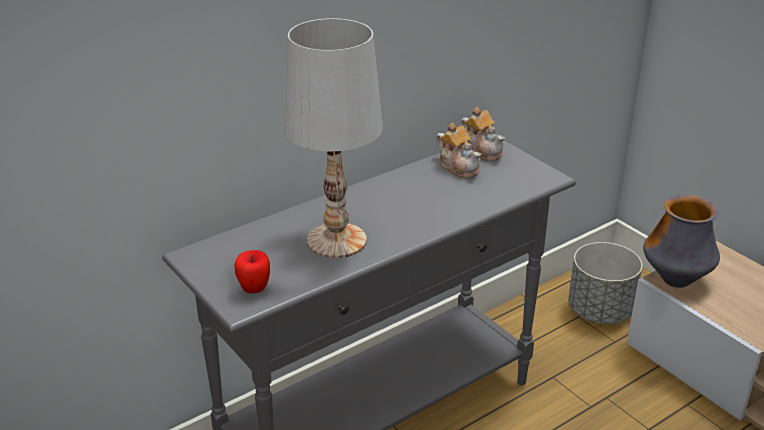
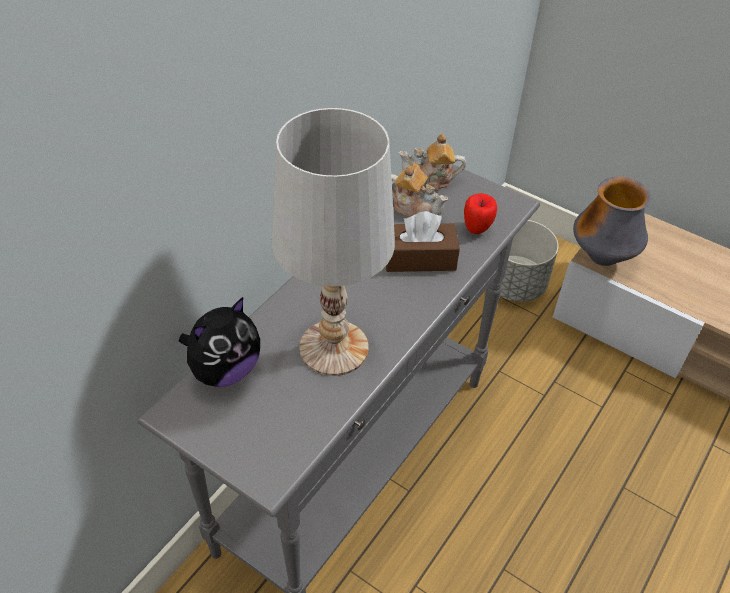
camera: 20 degrees left, 15 degrees up
(243, 238) = (224, 370): none -> plush toy
(254, 290) = (274, 447): apple -> apple (476, 230)
(442, 198) = (419, 258): none -> brown tissue box
(482, 150) = (429, 180): teapot -> teapot turned 150 degrees clockwise

